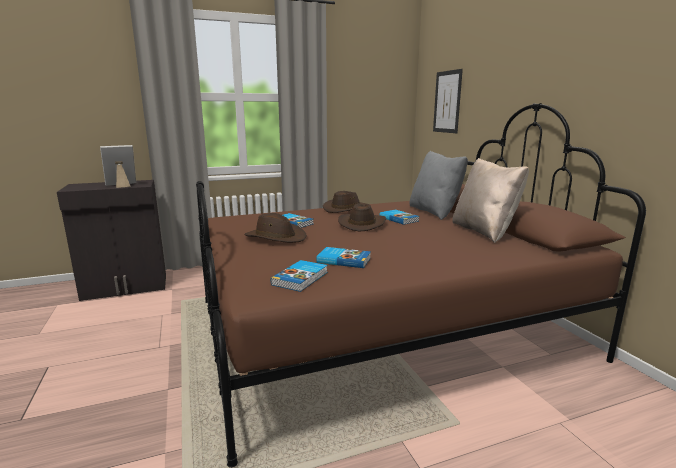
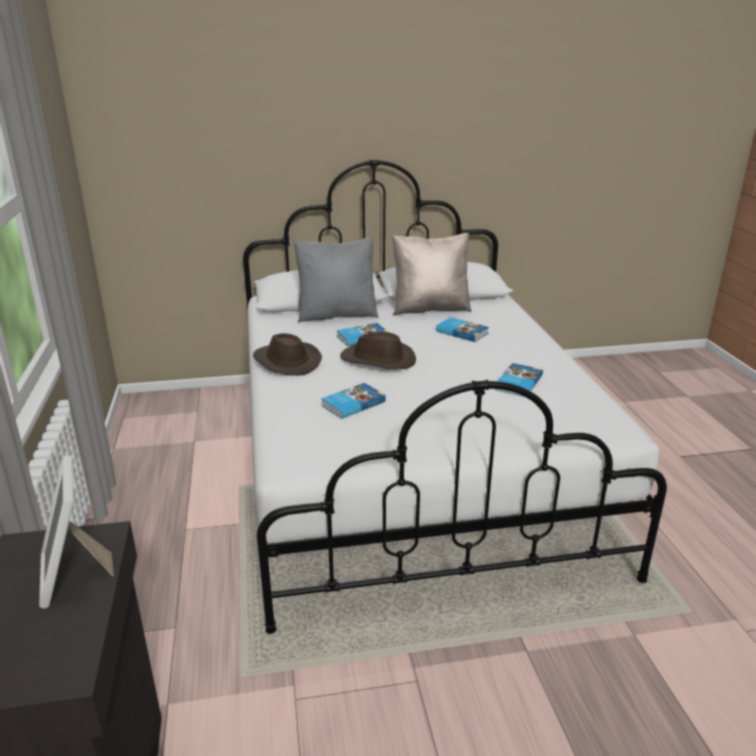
camera: 80 degrees left, 10 degrees up
(276, 237) = (424, 418): brown hat -> none
(301, 278) = (572, 407): book -> book (462, 332)
(383, 329) = (409, 464): brown bed -> white bed
(447, 102) = (180, 158): picture -> none

